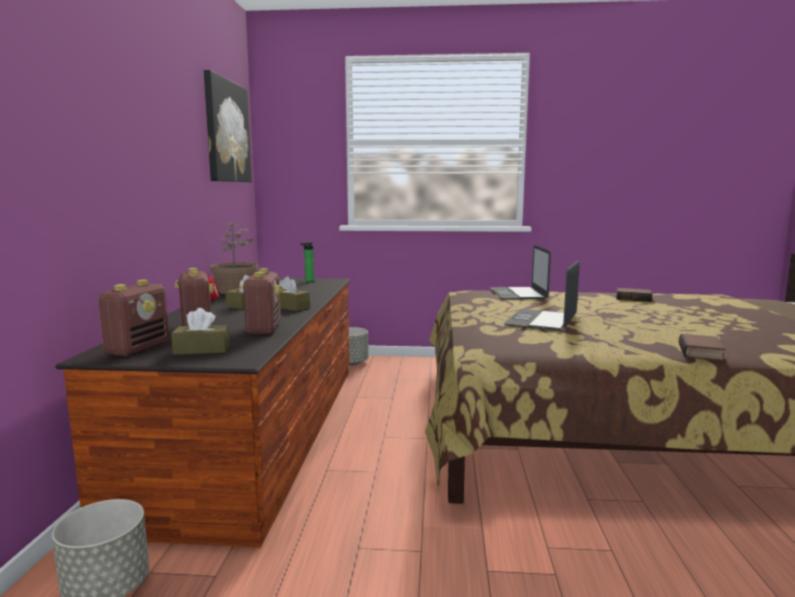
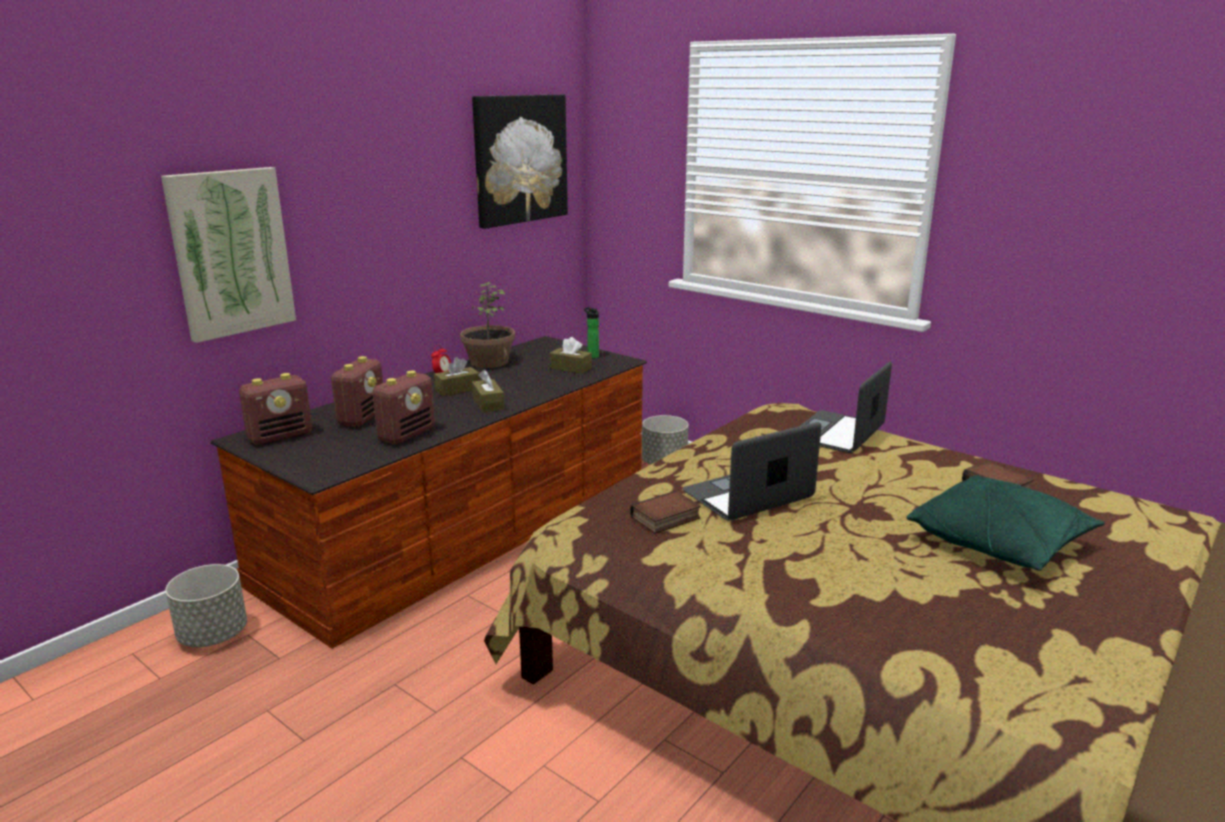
camera: 35 degrees right, 10 degrees up
(62, 157) = (231, 253): none -> picture
(202, 350) = (316, 452): brown tissue box -> brown tissue box (570, 368)
(687, 314) = (999, 543): none -> green pillow
(702, 353) = (825, 617): book -> book (665, 519)

